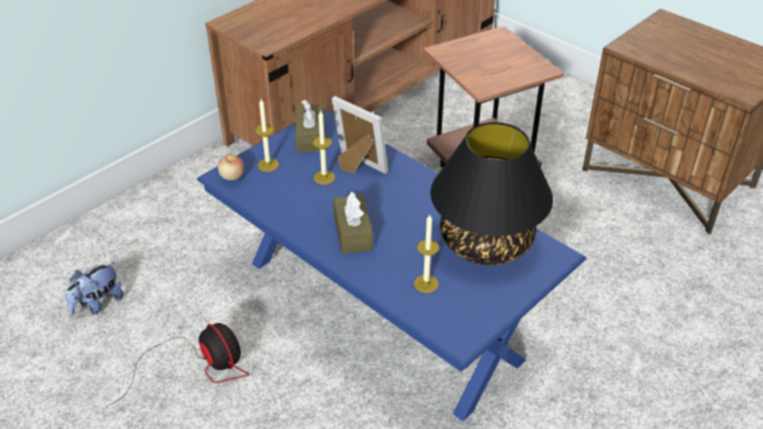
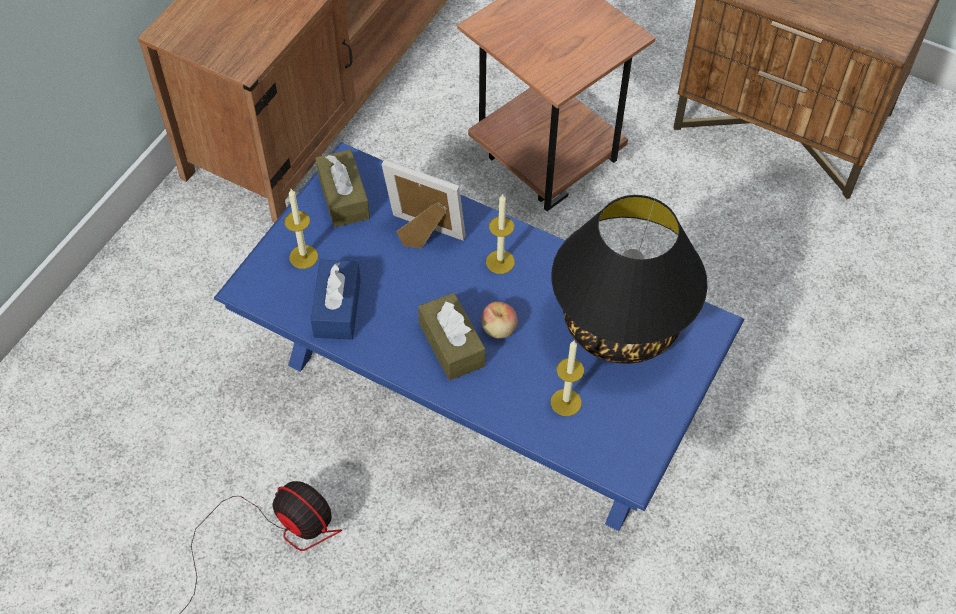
camera: 15 degrees left, 15 degrees up
(97, 304) = (104, 472): plush toy -> none
(232, 177) = (262, 287): apple -> apple (499, 329)
(279, 197) = (337, 308): none -> blue tissue box
(324, 177) = (385, 263): candle -> candle (500, 262)

